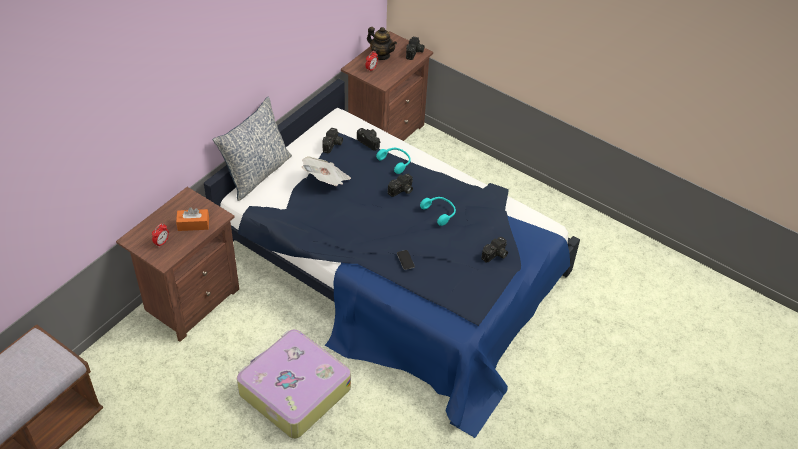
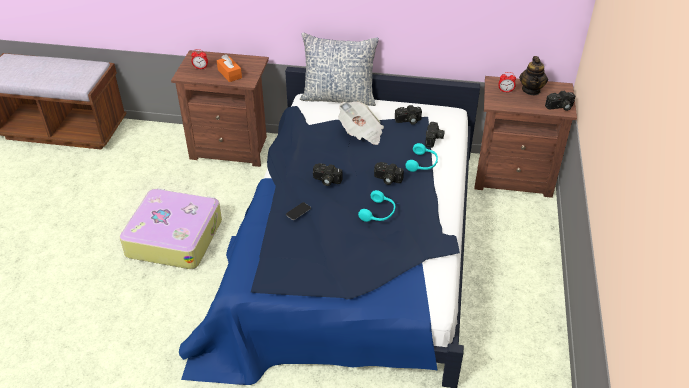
camera: 65 degrees right, 5 degrees down
(495, 255) = (353, 273): camera -> camera (326, 180)

